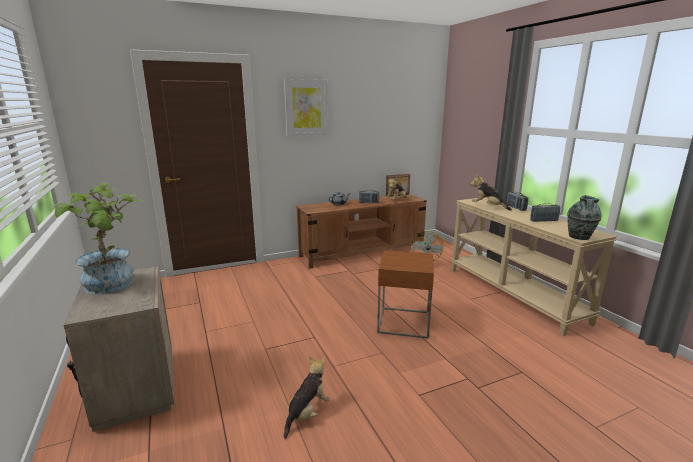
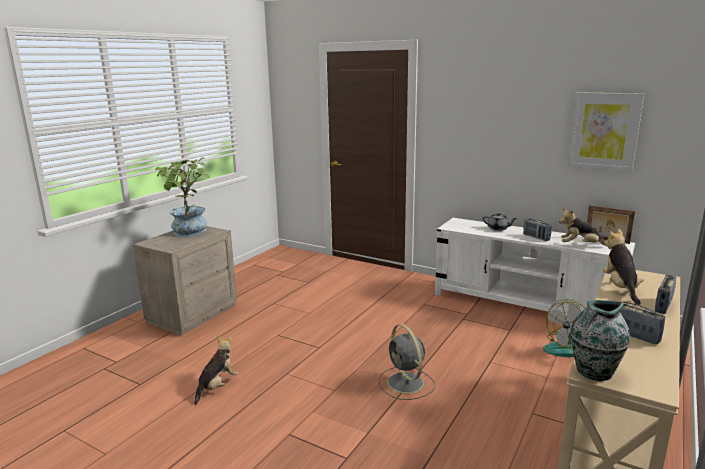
camera: 55 degrees right, 0 degrees up
(306, 108) = (477, 100): picture -> picture (604, 131)
(307, 413) = (217, 386): plush toy -> plush toy turned 60 degrees counterclockwise
(363, 252) = (525, 304): brown tv stand -> white tv stand
(404, 322) = (406, 383): brown side table -> grey fan

